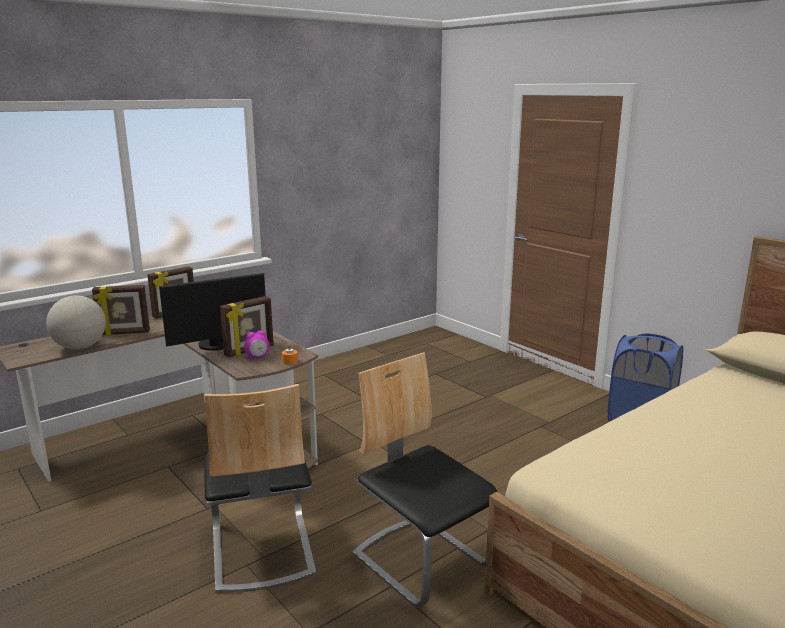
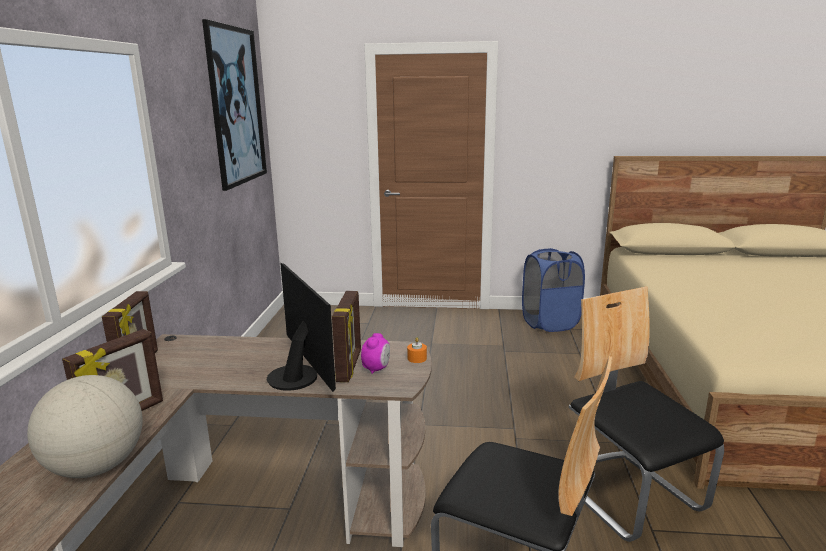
camera: 45 degrees left, 0 degrees up
(217, 345) = (298, 376): monitor -> monitor turned 45 degrees counterclockwise
(383, 140) = (236, 106): none -> picture
(422, 560) = (629, 494): chair -> chair turned 60 degrees clockwise

